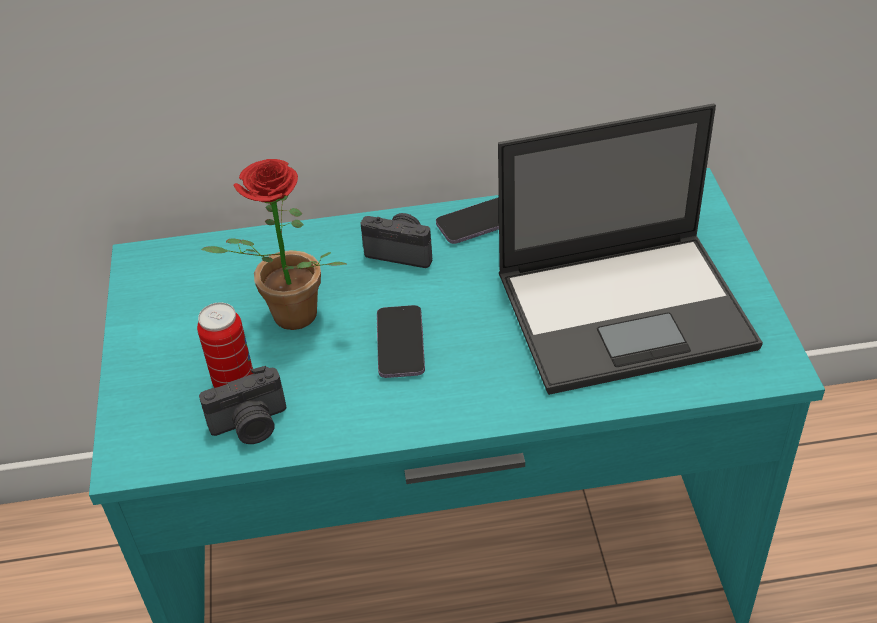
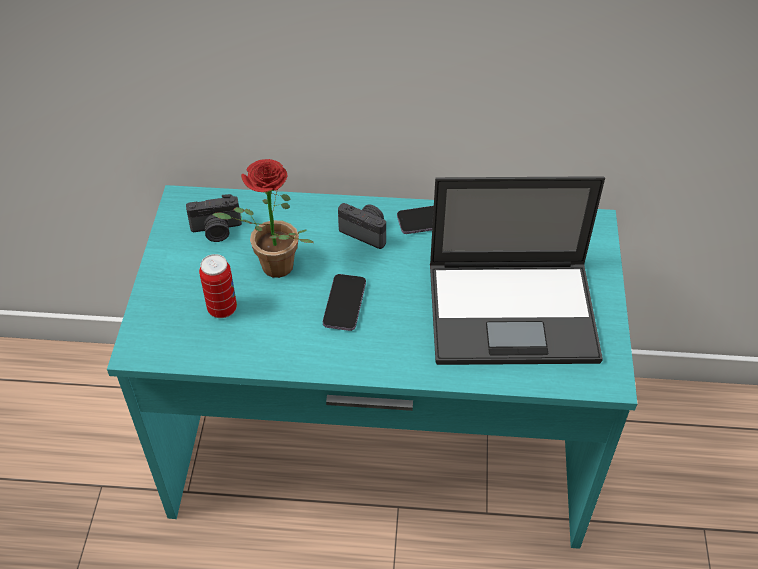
camera: 10 degrees right, 5 degrees up
(251, 426) = (225, 343): camera -> camera (216, 230)

